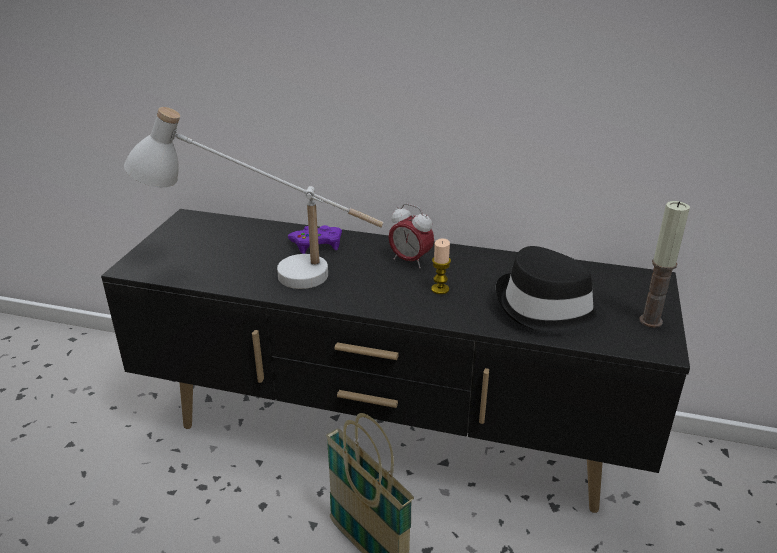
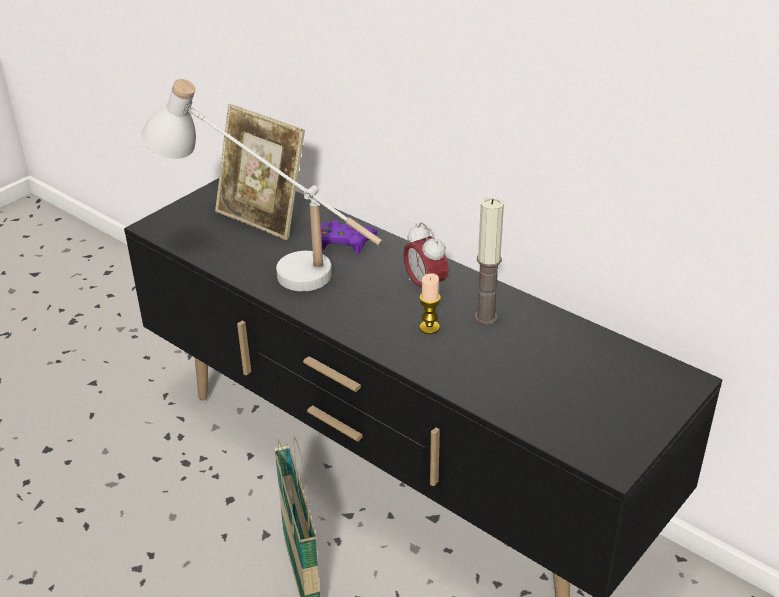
camera: 25 degrees right, 5 degrees up
(231, 241) = (262, 218): none -> picture frame
(547, 309) = (525, 383): black hat -> none
(650, 321) = (631, 429): candle -> candle (486, 317)

